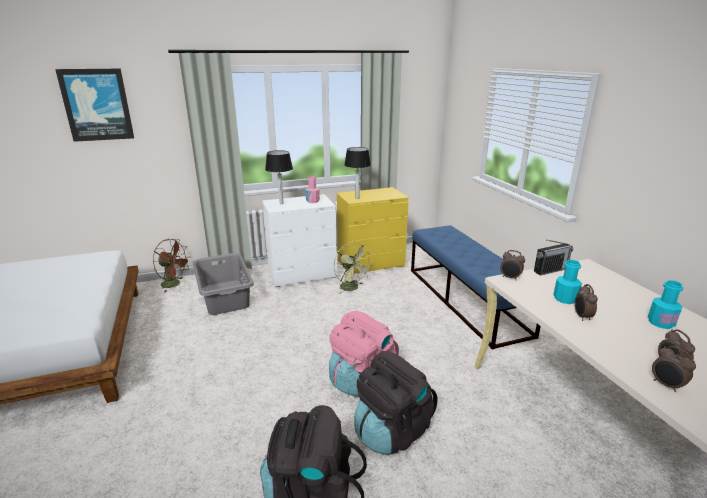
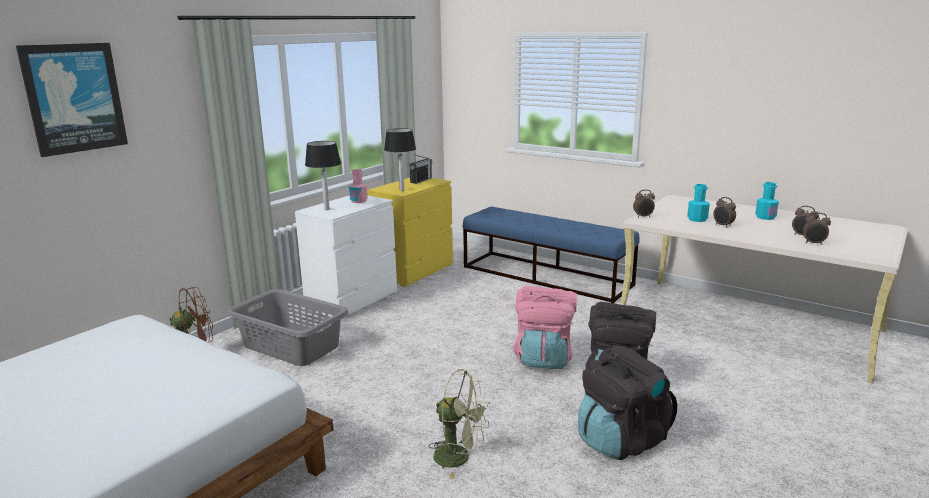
camera: 35 degrees left, 5 degrees down
(352, 288) = (427, 297): green fan -> green fan (460, 457)
(550, 270) = (659, 206): radio -> radio (421, 180)

